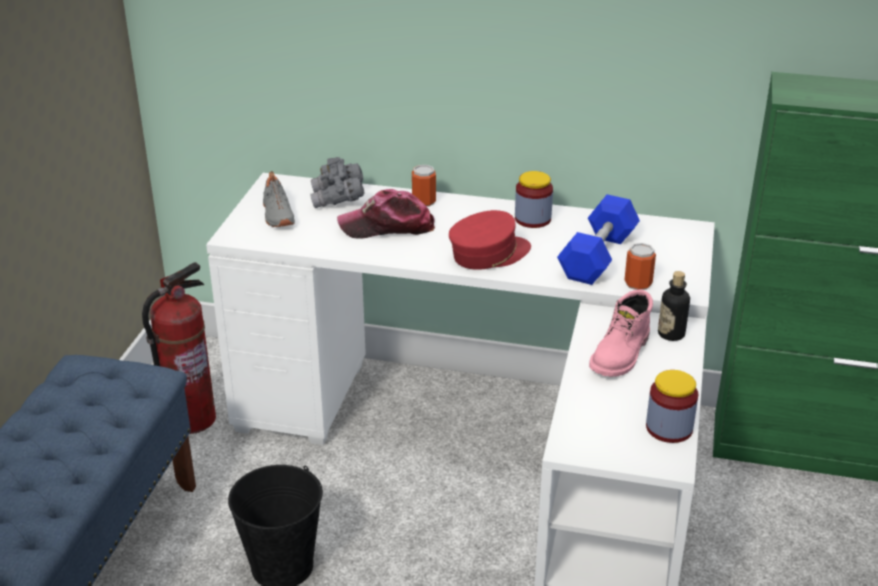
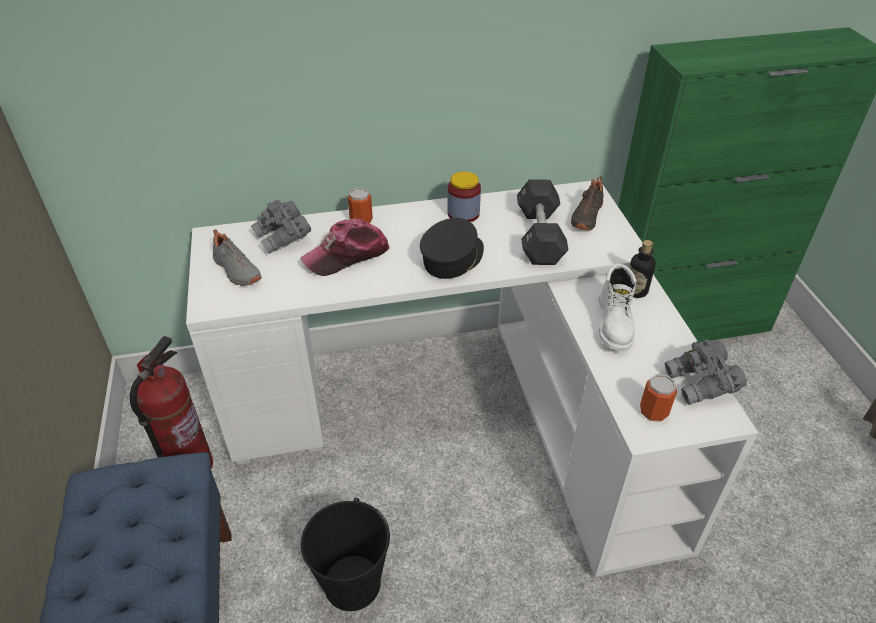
camera: 25 degrees left, 10 degrees up
(489, 254) = (452, 258): red cap -> black cap
(597, 256) = (539, 236): blue dumbbell -> black dumbbell
(621, 355) = (615, 324): pink boot -> white boot
(638, 284) = (588, 253): can -> can (653, 412)
(666, 251) = (585, 216): none -> black shoe
(669, 428) = (701, 384): jar -> grey binoculars

